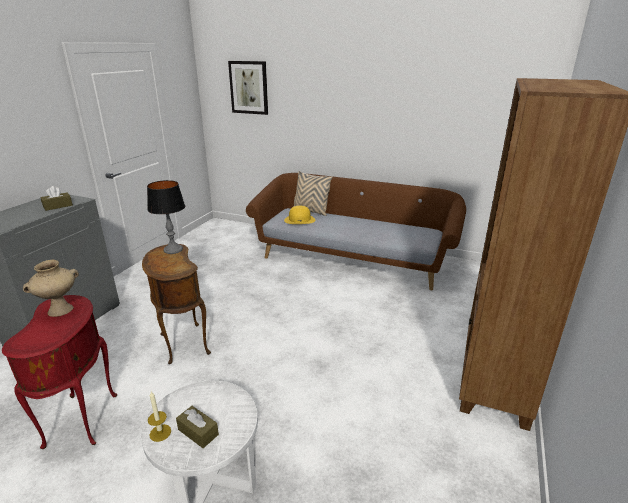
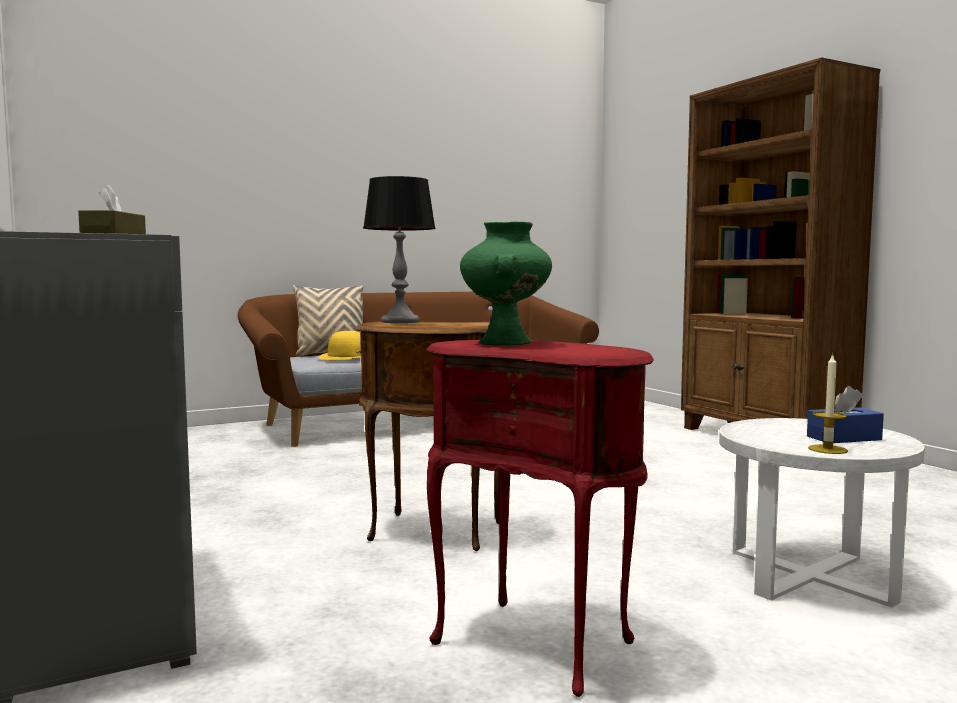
camera: 50 degrees left, 20 degrees down
(60, 311) = (506, 343): beige vase -> green vase
(198, 432) = (844, 438): brown tissue box -> blue tissue box
(249, 87) = (156, 141): picture -> none

